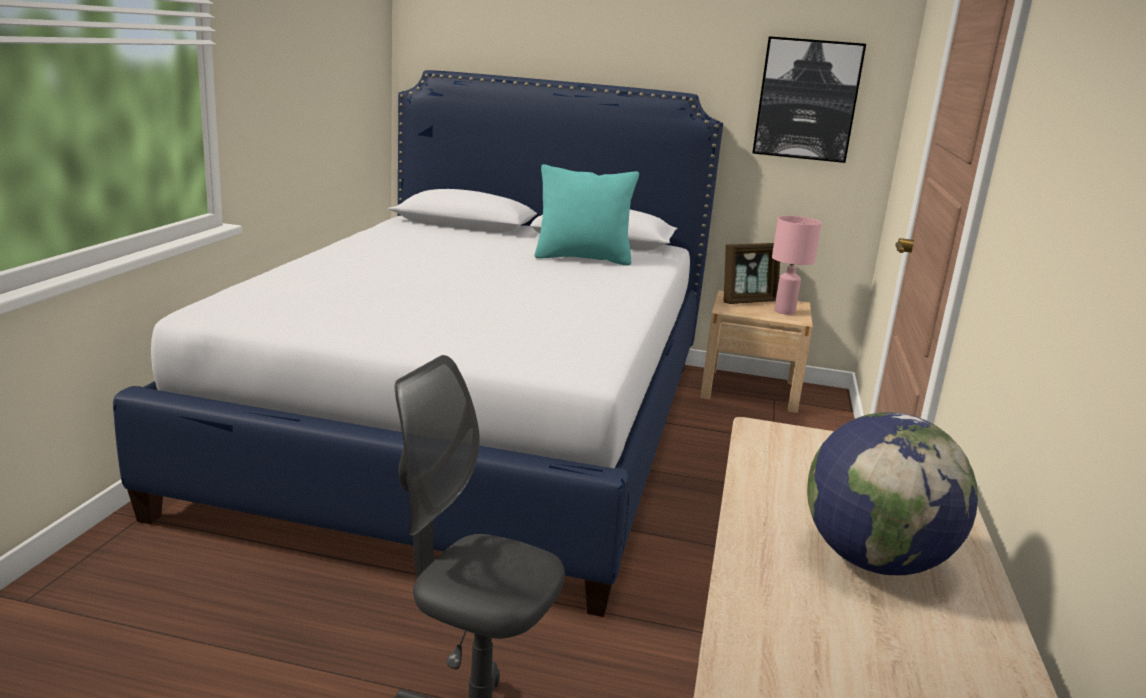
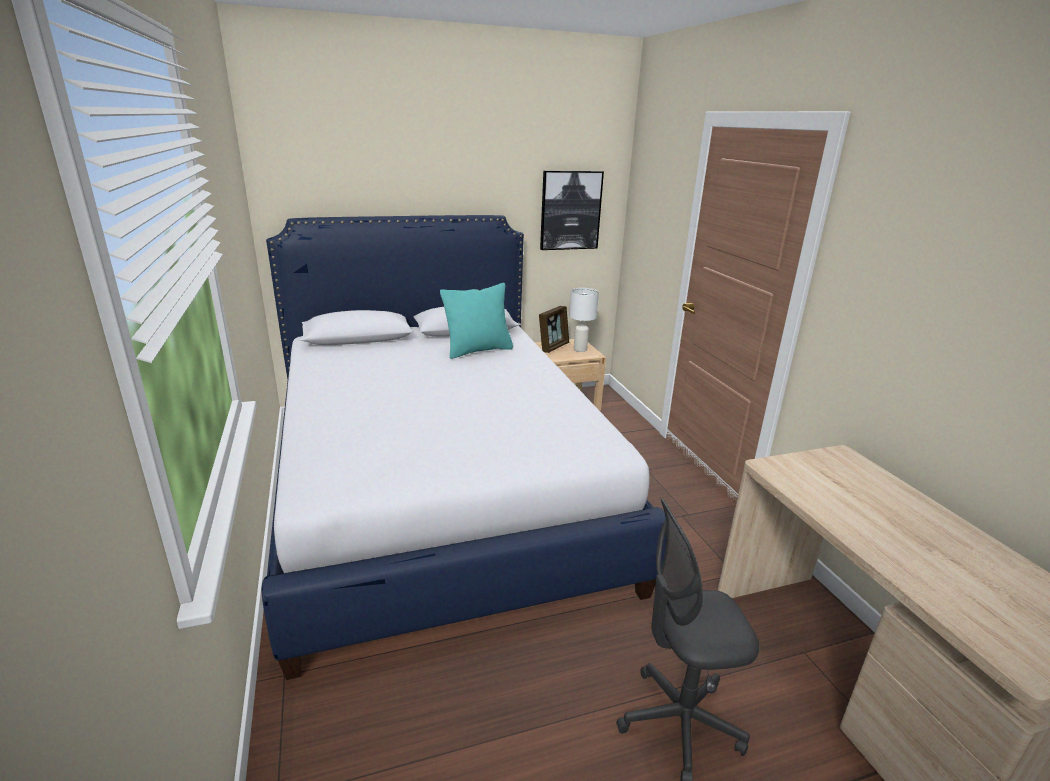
camera: 30 degrees left, 5 degrees up
(784, 311) = (580, 349): pink table lamp -> white table lamp
(874, 561) = (923, 537): globe -> none

